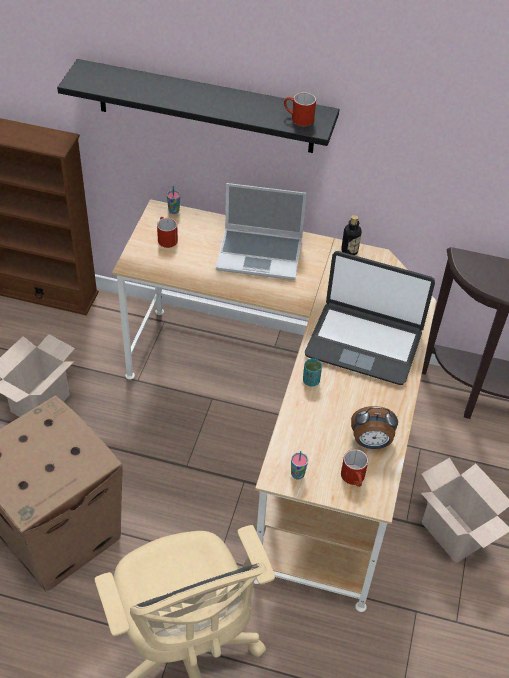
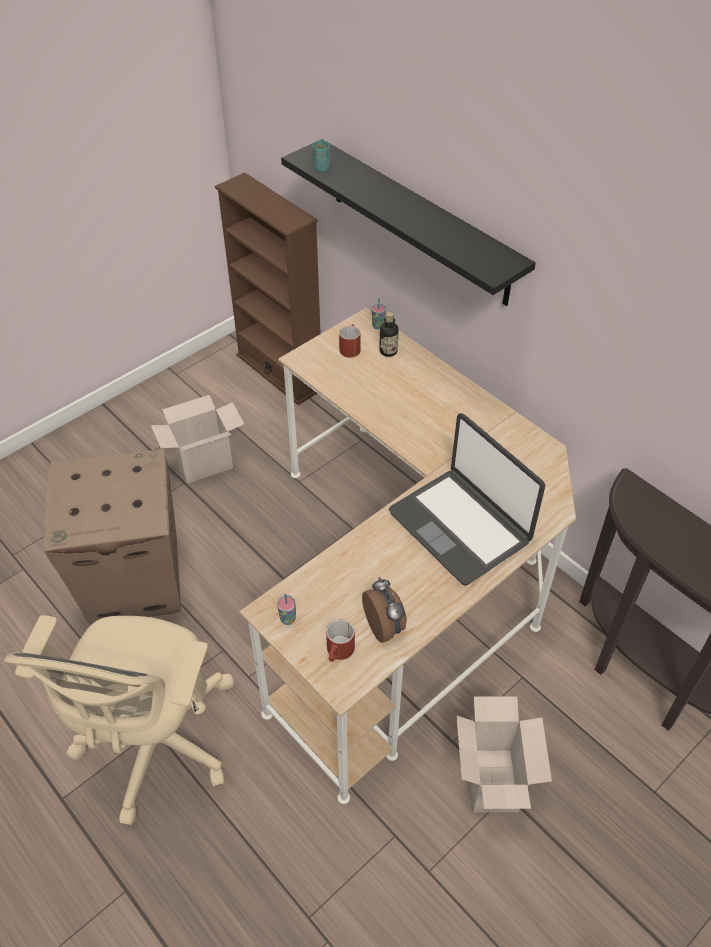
camera: 35 degrees right, 0 degrees up
(261, 254) = (427, 397): laptop -> none
(298, 119) = (481, 258): red mug -> none
(311, 381) = (376, 537): turquoise cup -> turquoise cup (322, 168)
(349, 250) = (521, 430): bottle -> bottle (388, 351)
(371, 443) = (385, 626): alarm clock -> alarm clock turned 150 degrees counterclockwise

